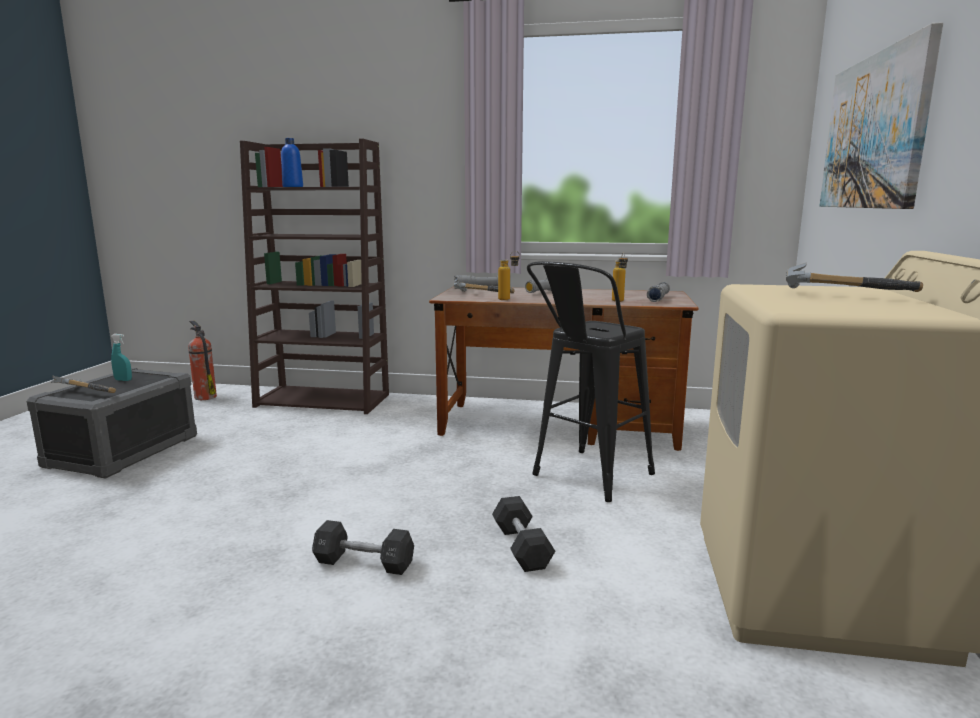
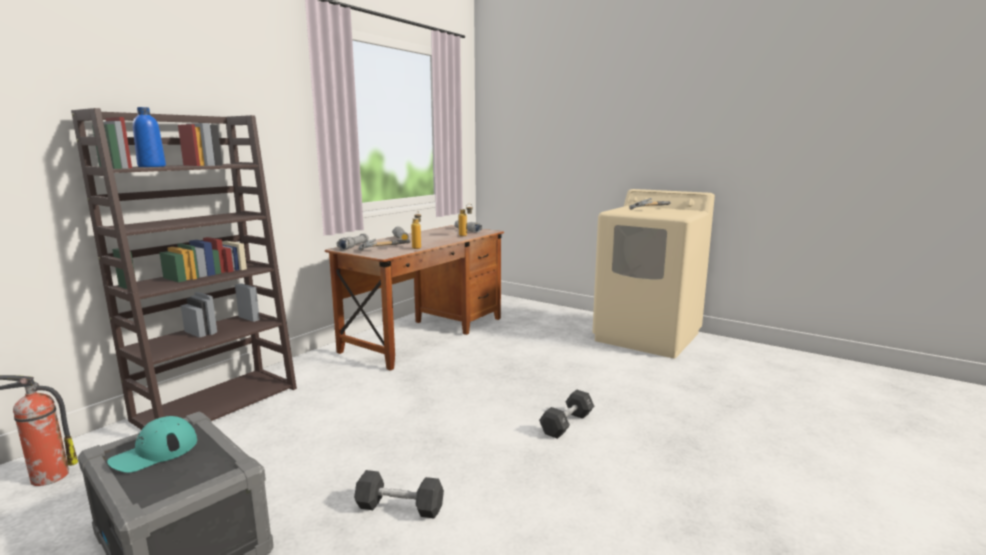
camera: 65 degrees left, 0 degrees up
(88, 391) = (177, 475): hammer -> none
(123, 380) = (154, 452): turquoise spray bottle -> turquoise cap
(521, 547) = (577, 378): black dumbbell -> black dumbbell (400, 507)
(585, 479) = (511, 347): black stool -> none
(874, 132) = (559, 133): picture -> none

